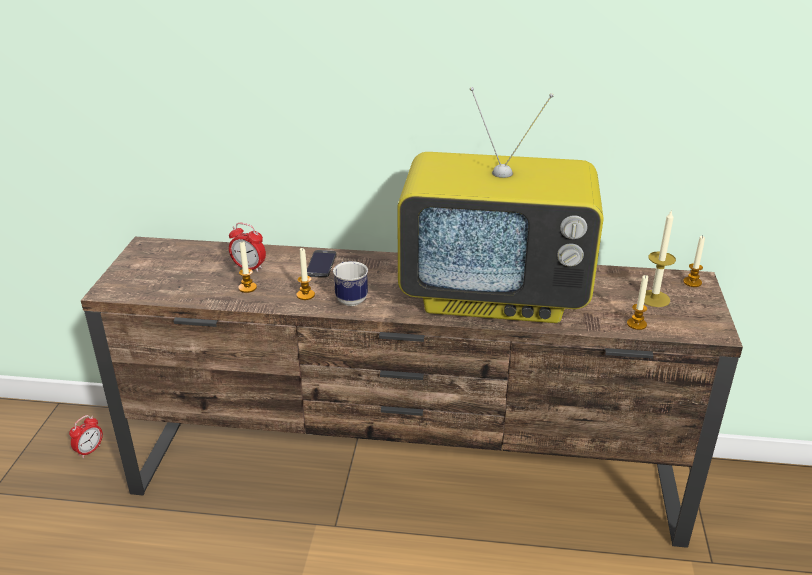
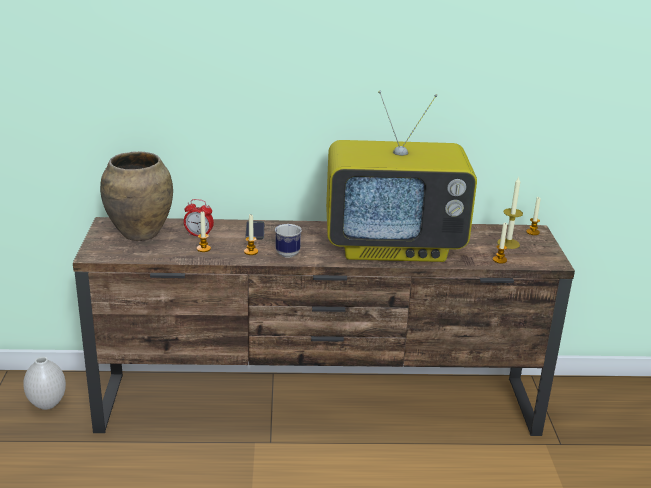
camera: 10 degrees left, 5 degrees down
(90, 450) = (47, 404): alarm clock -> white vase
(178, 263) = (140, 234): none -> brown vase

